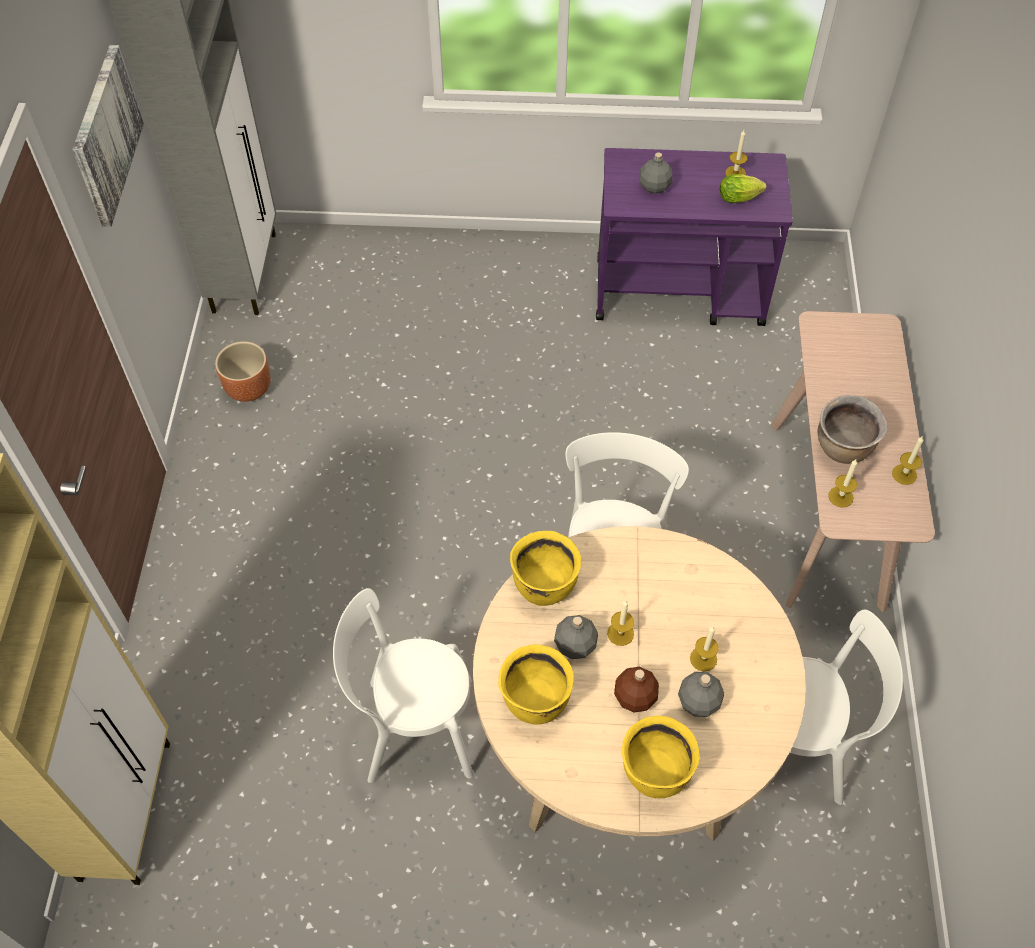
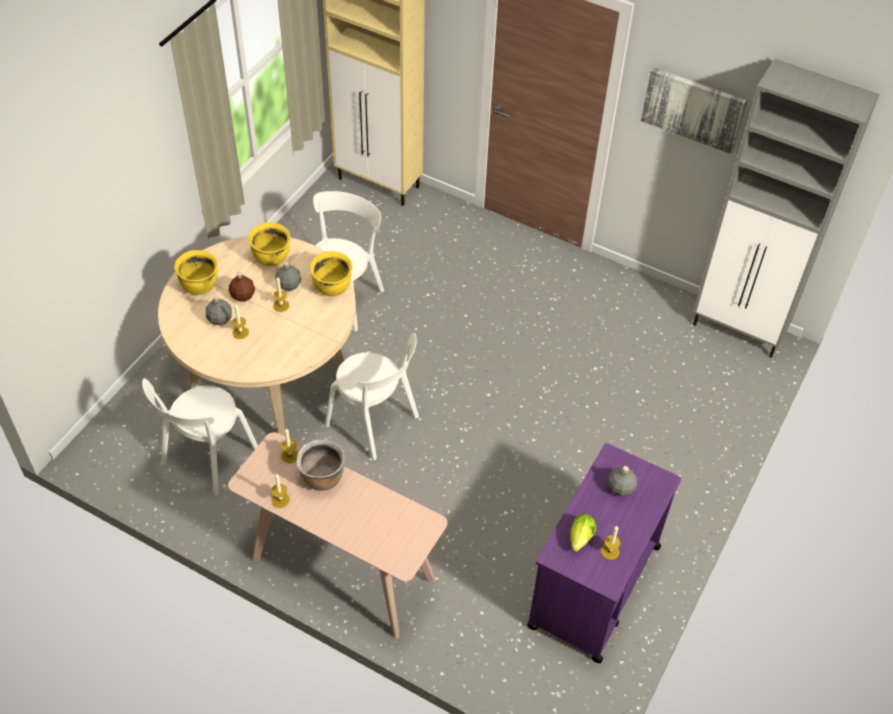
camera: 115 degrees right, 5 degrees down
(248, 387) = (628, 301): brown planter -> none

